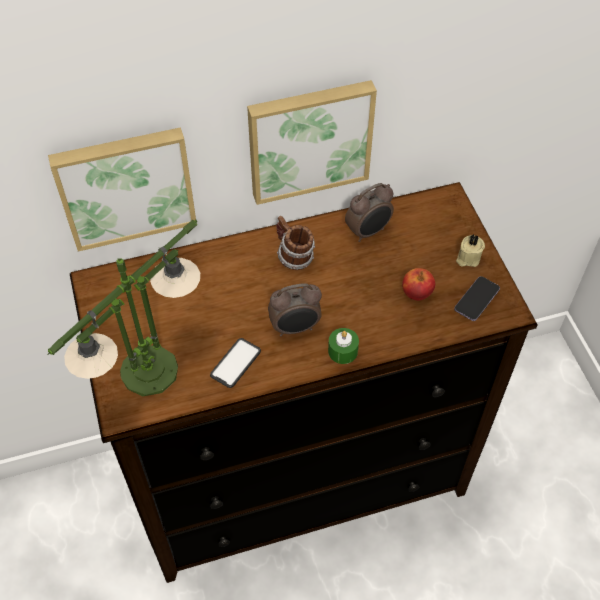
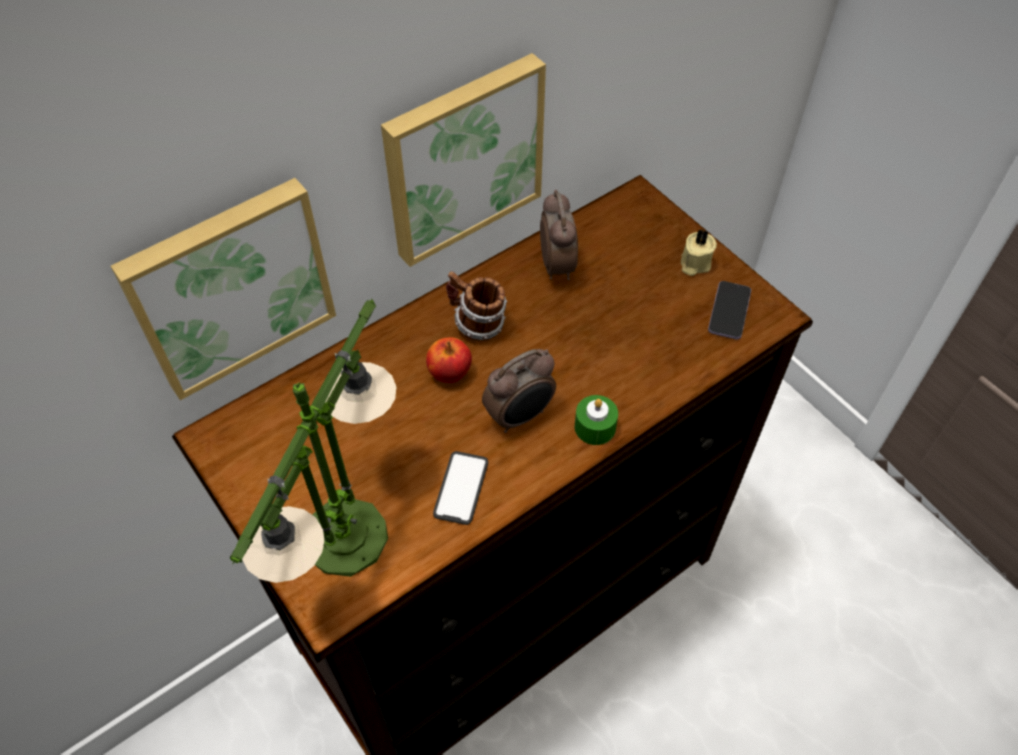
camera: 20 degrees left, 0 degrees up
(368, 232) = (558, 265): alarm clock -> alarm clock turned 45 degrees counterclockwise
(416, 293) = (653, 325): apple -> apple (449, 372)

